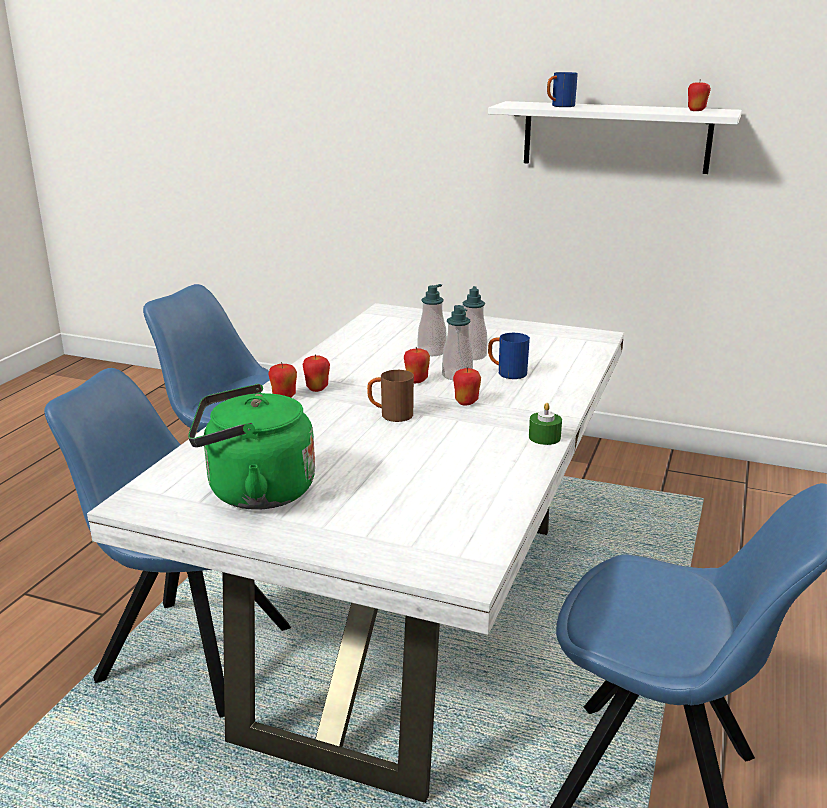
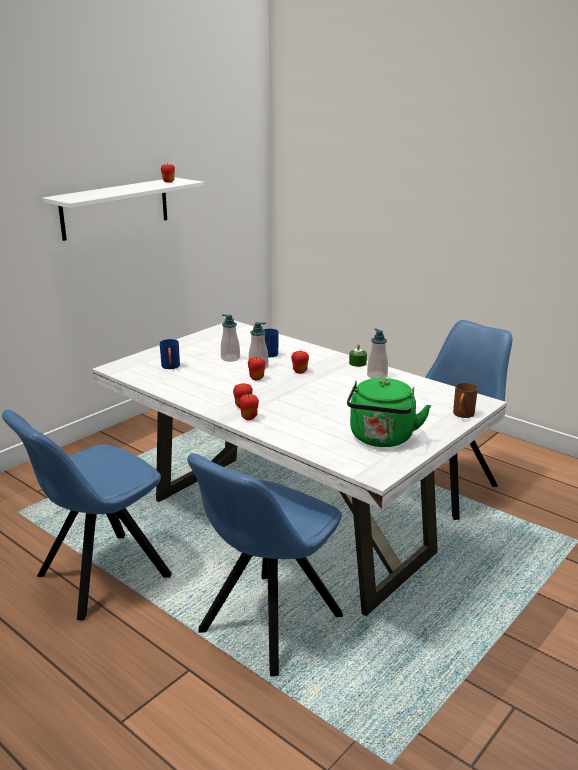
camera: 70 degrees left, 0 degrees up
(390, 415) = (303, 392): brown mug -> brown mug (462, 415)
(432, 352) = (212, 367): soap dispenser -> soap dispenser (377, 376)
(559, 106) = (100, 193): blue mug -> blue mug (170, 367)

